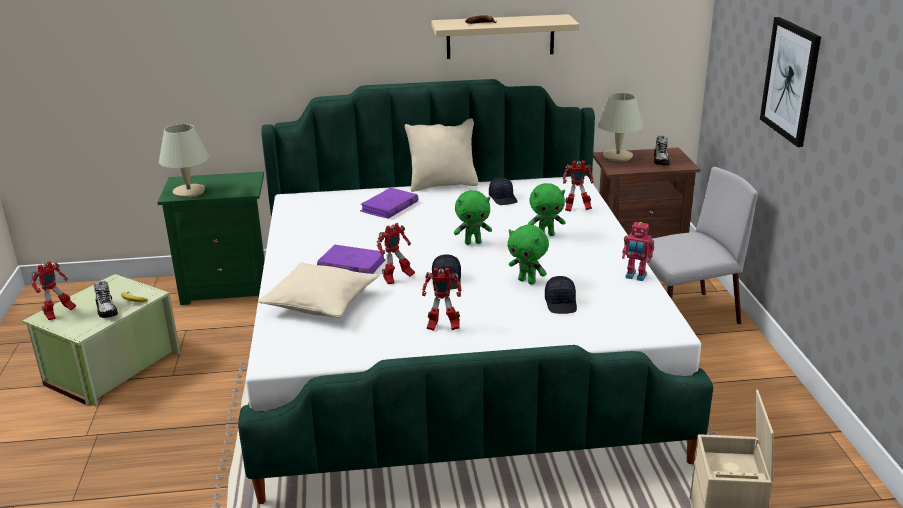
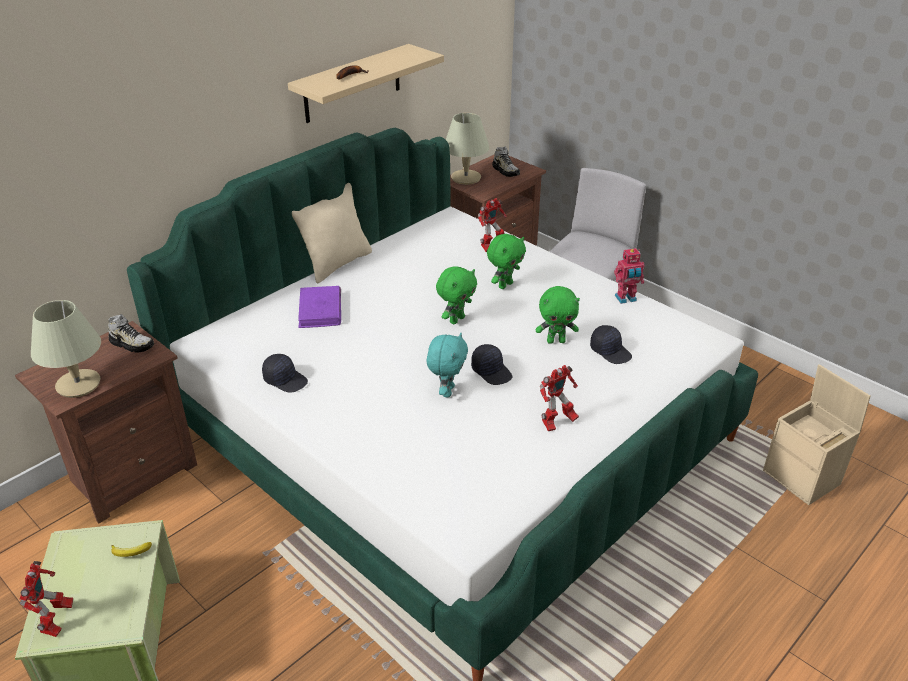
camera: 40 degrees left, 10 degrees up
(107, 310) = (115, 581): shoe -> shoe (132, 344)
(228, 287) = (131, 474): green nightstand -> brown nightstand
(321, 303) = (415, 452): beige pillow -> none
(351, 264) = (381, 394): purple book -> none
(396, 279) = (447, 391): toy robot -> turquoise plush toy
(503, 198) = (415, 259): black cap -> black cap (285, 380)
(790, 80) = (668, 78): picture -> none

